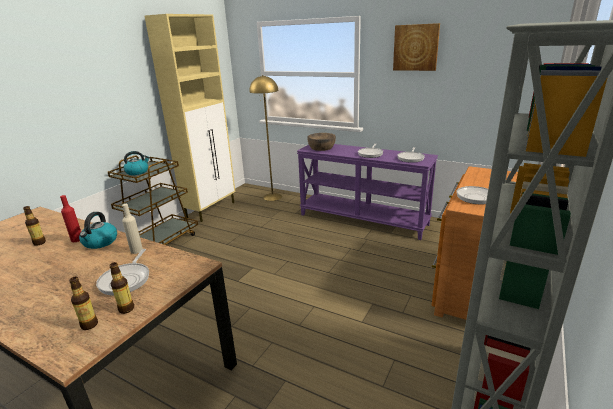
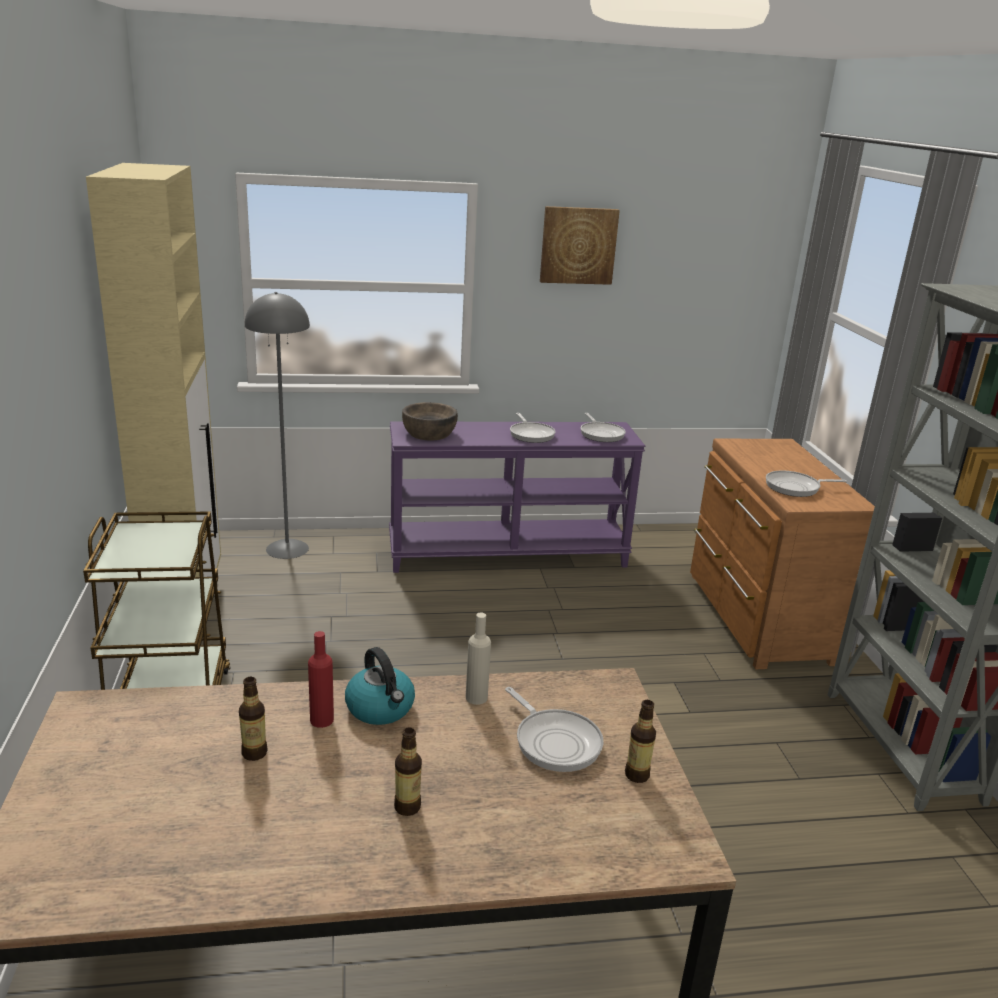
camera: 40 degrees left, 0 degrees up
(89, 325) = (632, 814): bottle -> bottle (407, 807)
(137, 172) = (142, 555): kettle -> none
(272, 196) = (287, 548): yellow floor lamp -> grey floor lamp

